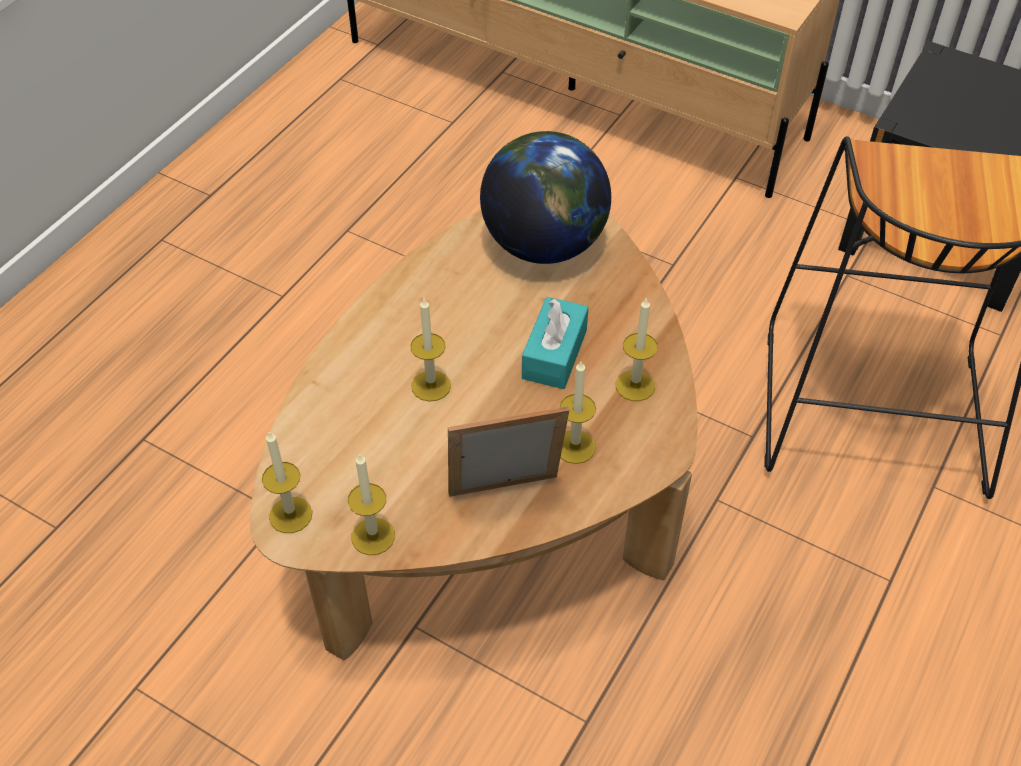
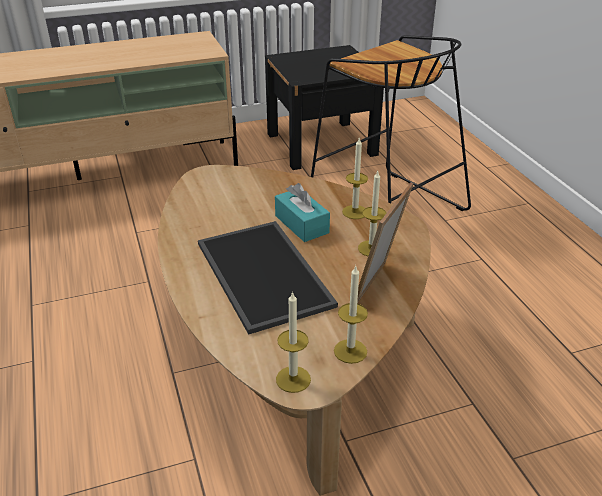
camera: 50 degrees left, 15 degrees down
(431, 385) = (266, 274): candle -> tray
(544, 244) = (223, 191): globe -> none

